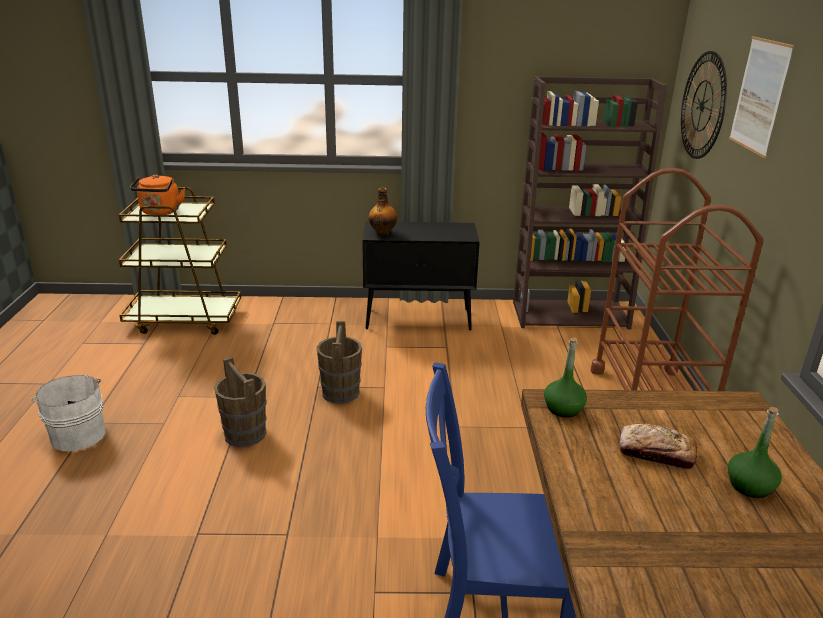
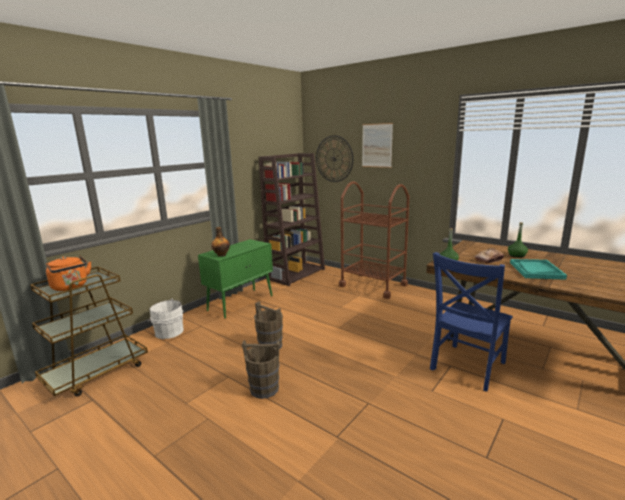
camera: 50 degrees left, 10 degrees down
(78, 433) = (159, 466): white bucket -> white bucket (168, 332)
(419, 319) = (241, 303): black cabinet -> green cabinet
(670, 531) = (536, 270): none -> turquoise tray

